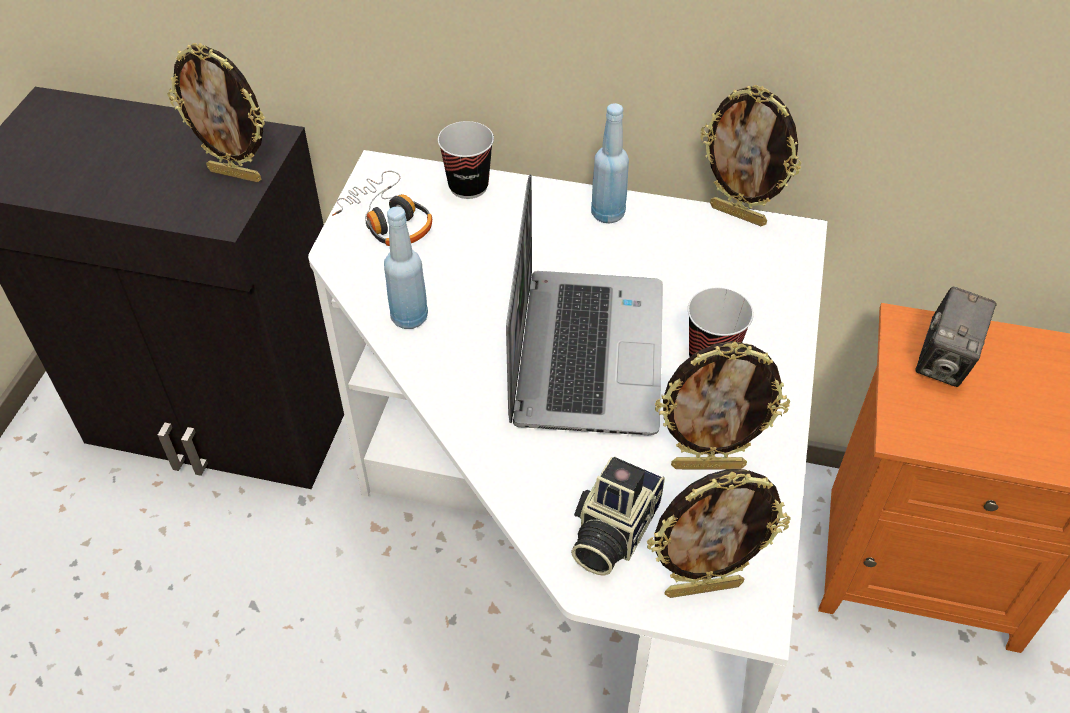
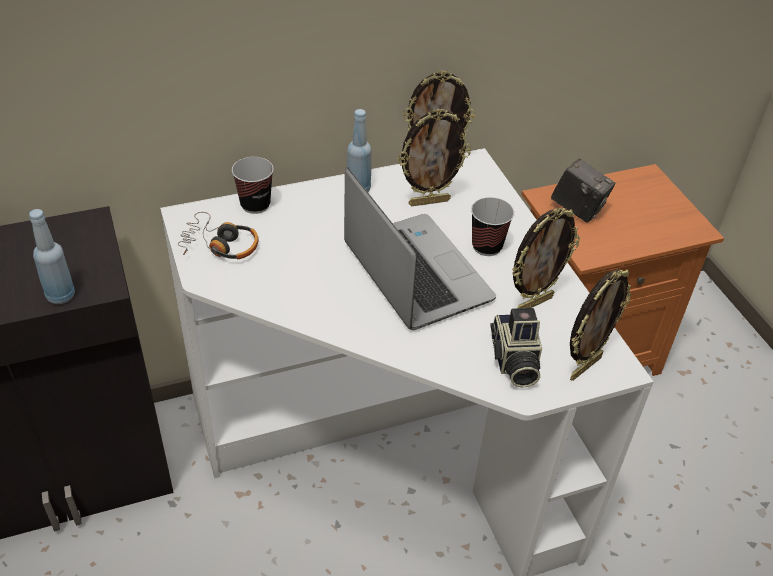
camera: 35 degrees left, 5 degrees down
(236, 174) = (87, 254): picture frame -> picture frame (429, 202)
(409, 318) = (289, 298): blue bottle -> blue bottle (61, 296)
(944, 362) = (578, 209): camera -> camera turned 45 degrees counterclockwise

